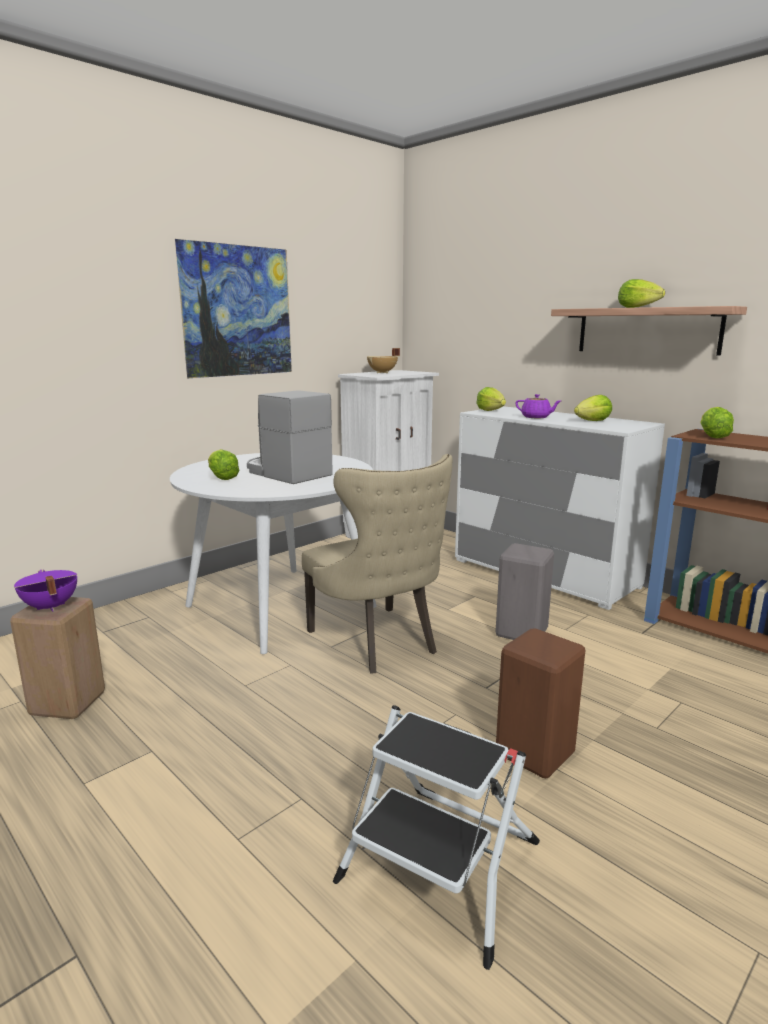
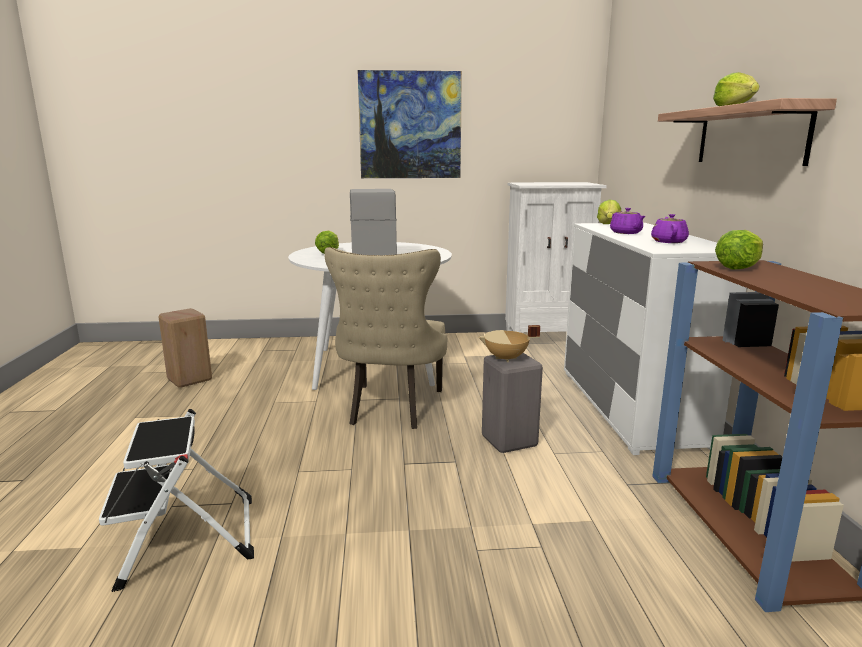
camera: 40 degrees right, 0 degrees up
(49, 607) = (179, 313): purple cooking pot -> none
(383, 372) = (553, 183): beige cooking pot -> beige cooking pot (506, 358)
(537, 753) = (353, 516): brown stool -> none
(592, 421) = (668, 241): lettuce -> purple teapot

